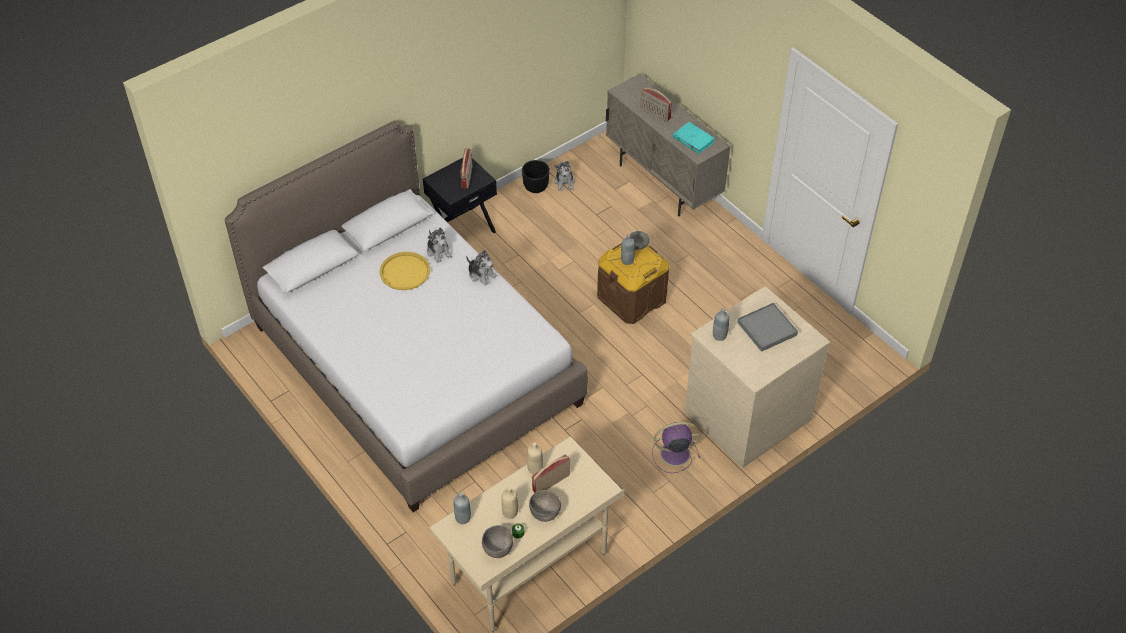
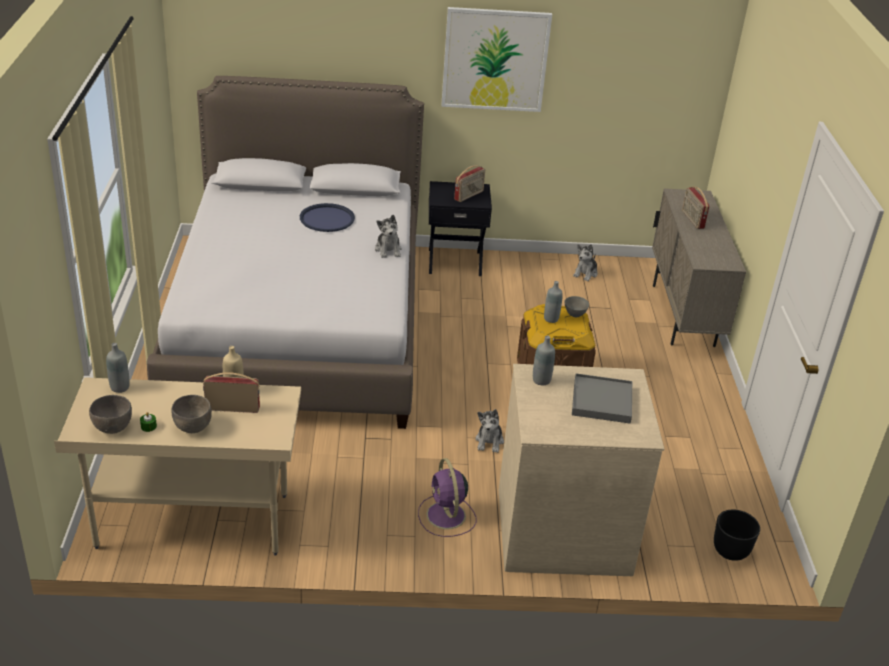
camera: 35 degrees right, 15 degrees down
(405, 272) = (327, 219): yellow tray -> blue tray
(439, 251) = (373, 220): plush toy -> plush toy (489, 441)
(456, 62) = (495, 59): none -> picture
(510, 512) = (164, 408): beige bottle -> none
(536, 187) = (555, 265): black planter -> black planter (731, 551)
(673, 454) = (446, 516): purple fan -> purple fan turned 135 degrees counterclockwise
(693, 139) = (710, 251): turquoise book -> none

